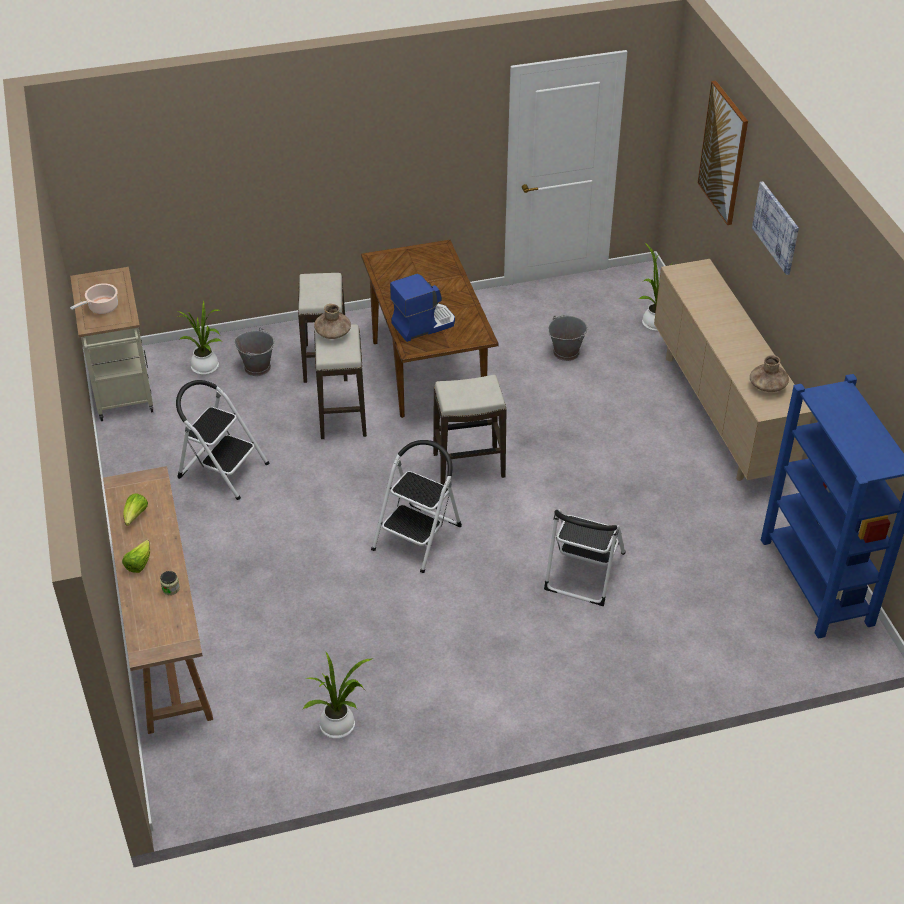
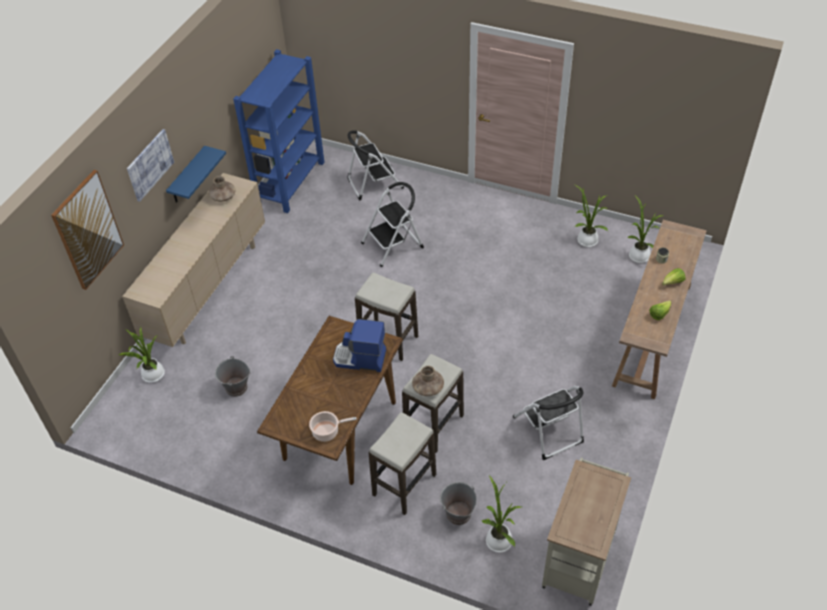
camera: 140 degrees left, 5 degrees up
(101, 308) = (597, 497): cooking pot -> cooking pot (327, 431)
(249, 743) = (638, 255): none -> potted plant
(419, 536) = (461, 312): step ladder -> step ladder (373, 183)
(792, 325) = (187, 176): none -> blue shelf

